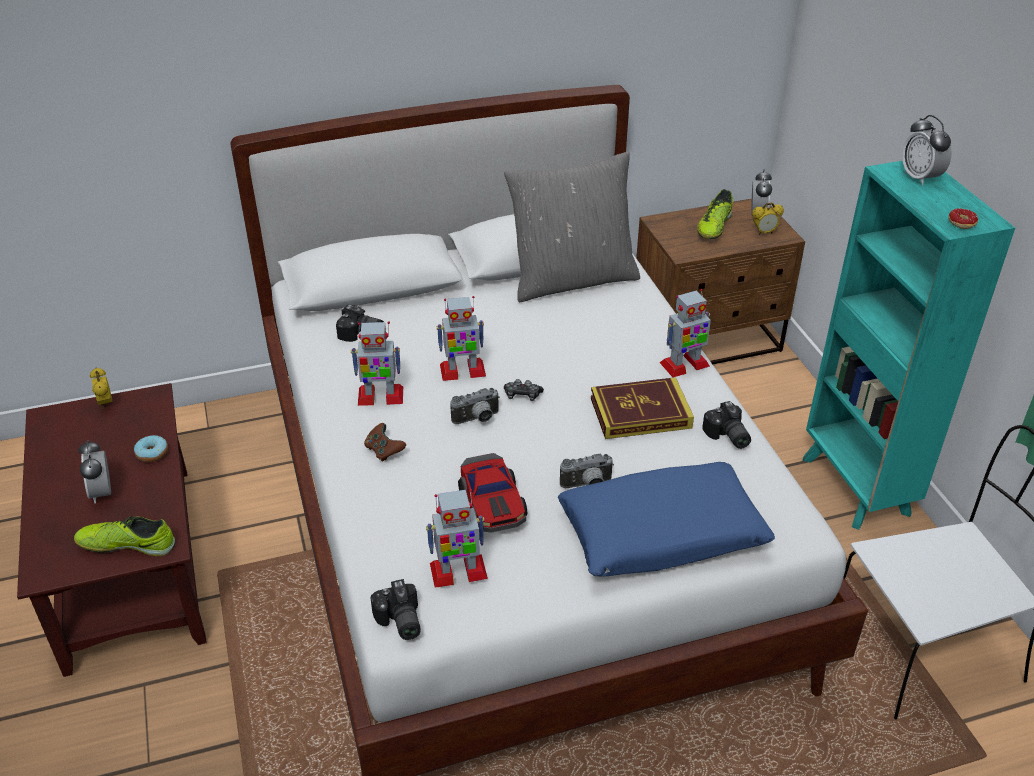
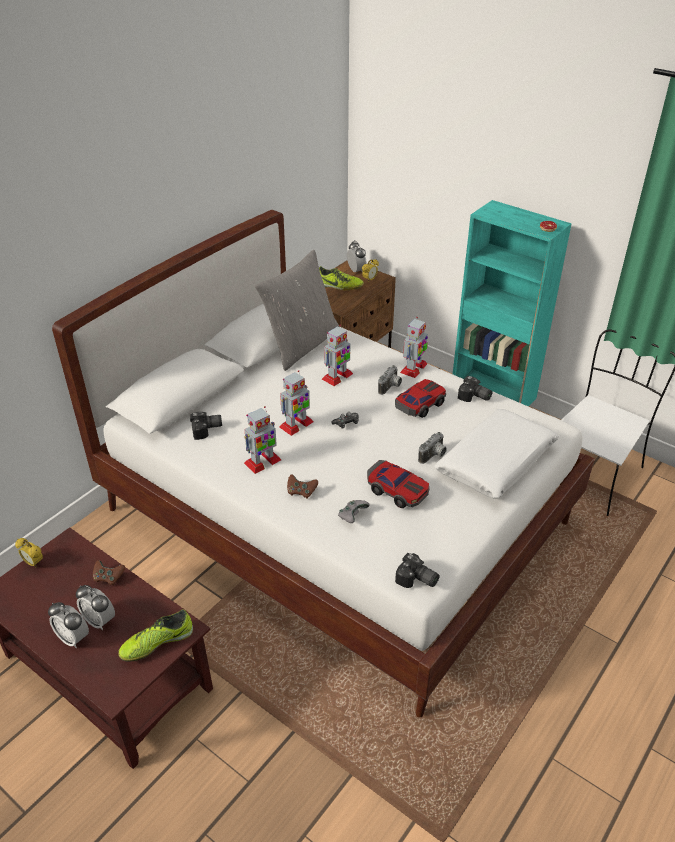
camera: 35 degrees left, 0 degrees up
(152, 453) = (108, 578): donut -> brown game controller
(408, 507) = (352, 516): none -> grey game controller
(457, 571) = (419, 536): toy robot -> toy robot (337, 377)
(477, 419) = (336, 448): camera -> camera (391, 387)
(640, 413) = (419, 404): book -> toy car
(662, 534) = (496, 462): blue pillow -> white pillow
(714, 227) = (339, 286): shoe -> shoe turned 60 degrees counterclockwise
(920, 178) = (502, 212): alarm clock -> alarm clock (73, 638)

